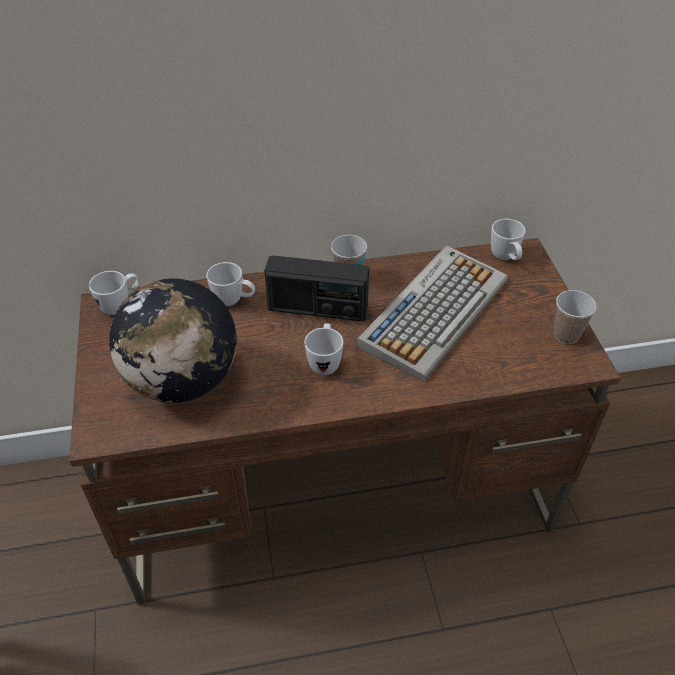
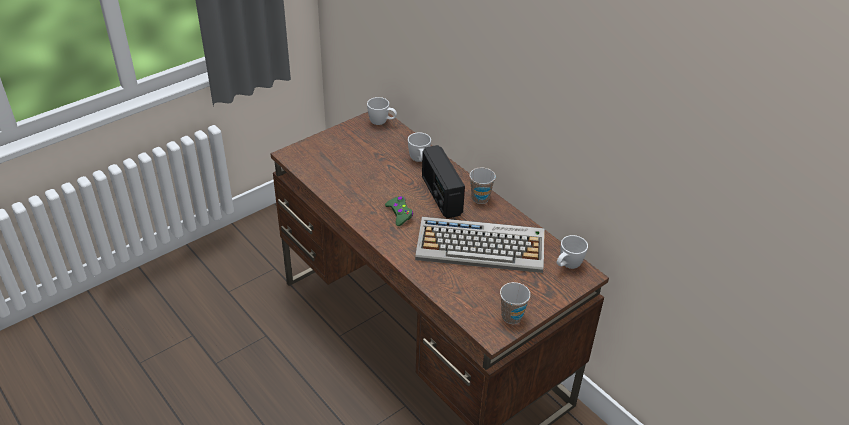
camera: 60 degrees right, 5 degrees down
(183, 381) = (345, 167): globe -> none
(325, 362) = (399, 214): white mug -> green game controller

